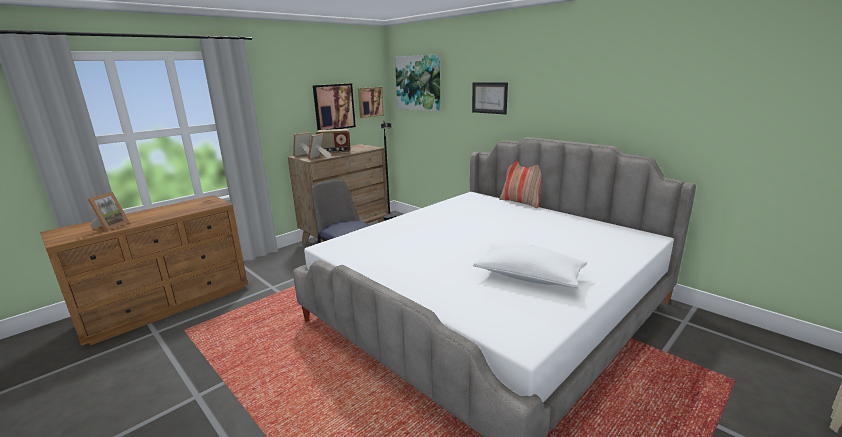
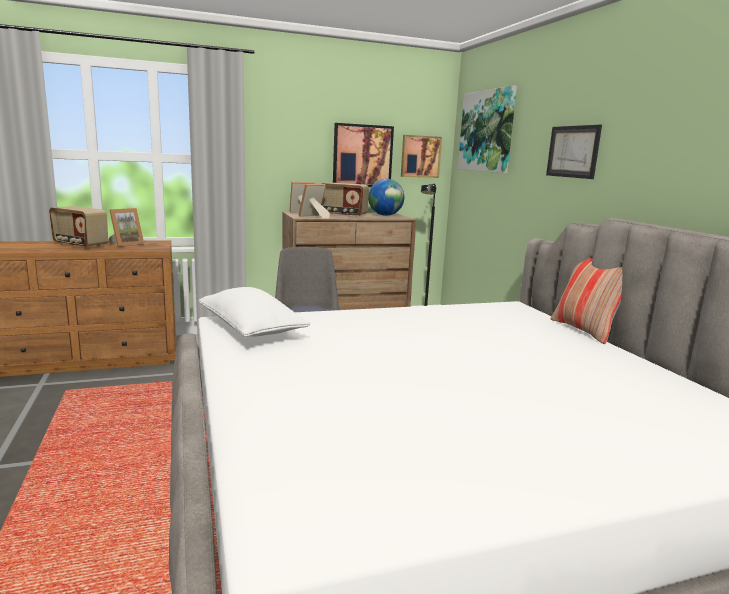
camera: 25 degrees right, 5 degrees down
(111, 226) = (31, 247): picture frame -> picture frame (126, 244)
(149, 214) = (80, 245): none -> radio
(360, 147) = (385, 215): none -> globe
(529, 277) = (447, 439): white pillow -> white pillow (251, 329)

